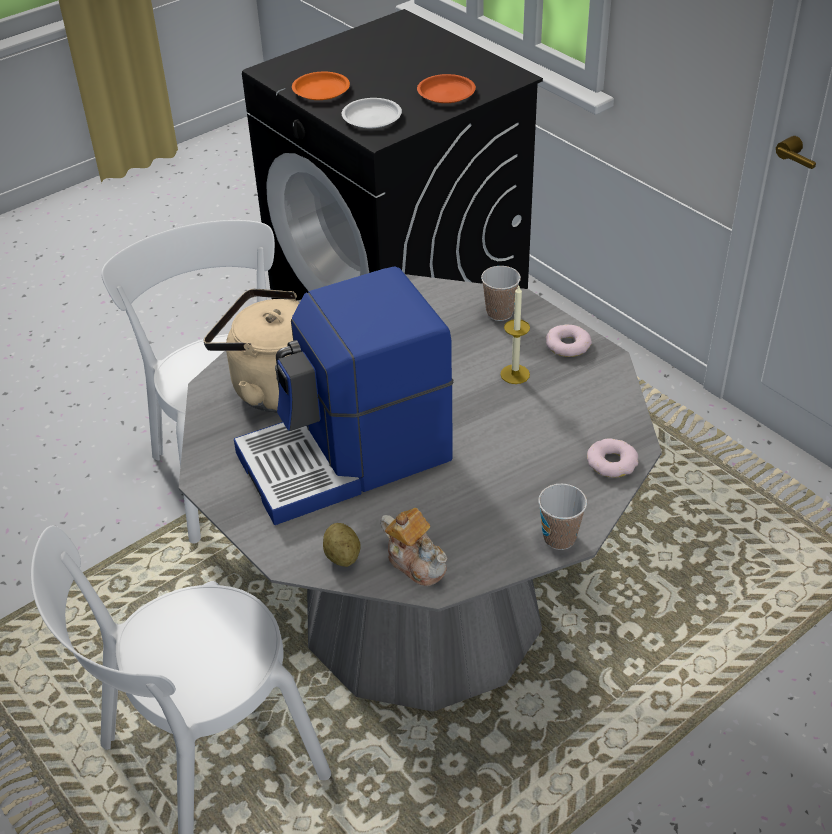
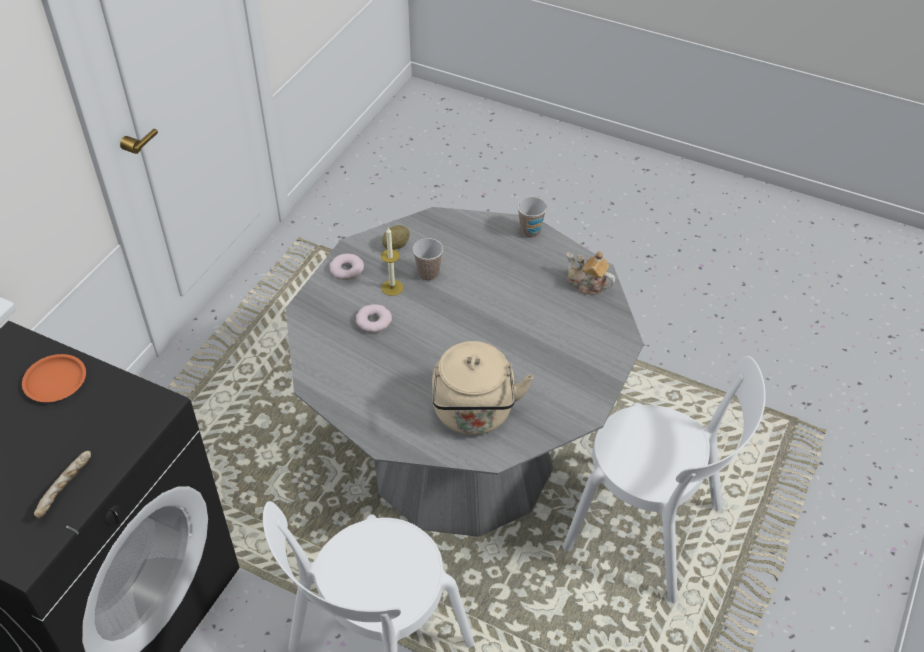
camera: 115 degrees left, 5 degrees up
(321, 90) = (66, 489): orange plate -> bread
(342, 556) = (605, 317): potato -> potato (396, 245)
(347, 458) = (522, 345): coffee machine -> none
(371, 118) = (121, 422): white plate -> none
(416, 562) = (587, 284): teapot -> teapot turned 75 degrees counterclockwise
(499, 313) = (324, 314): cup -> cup (428, 273)
(612, 462) = (455, 224): donut -> donut (373, 321)

